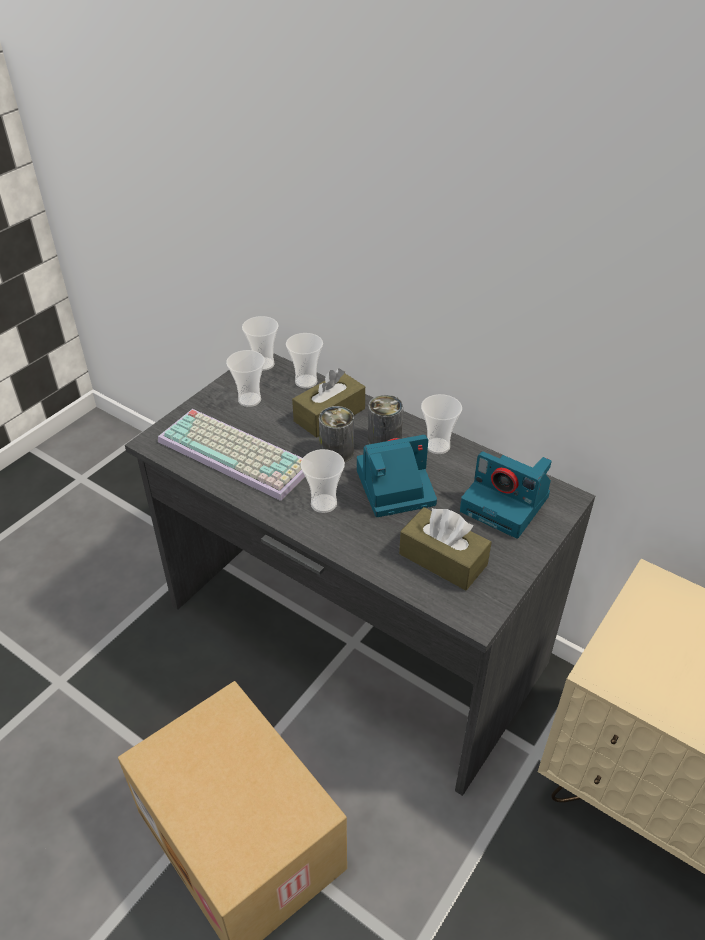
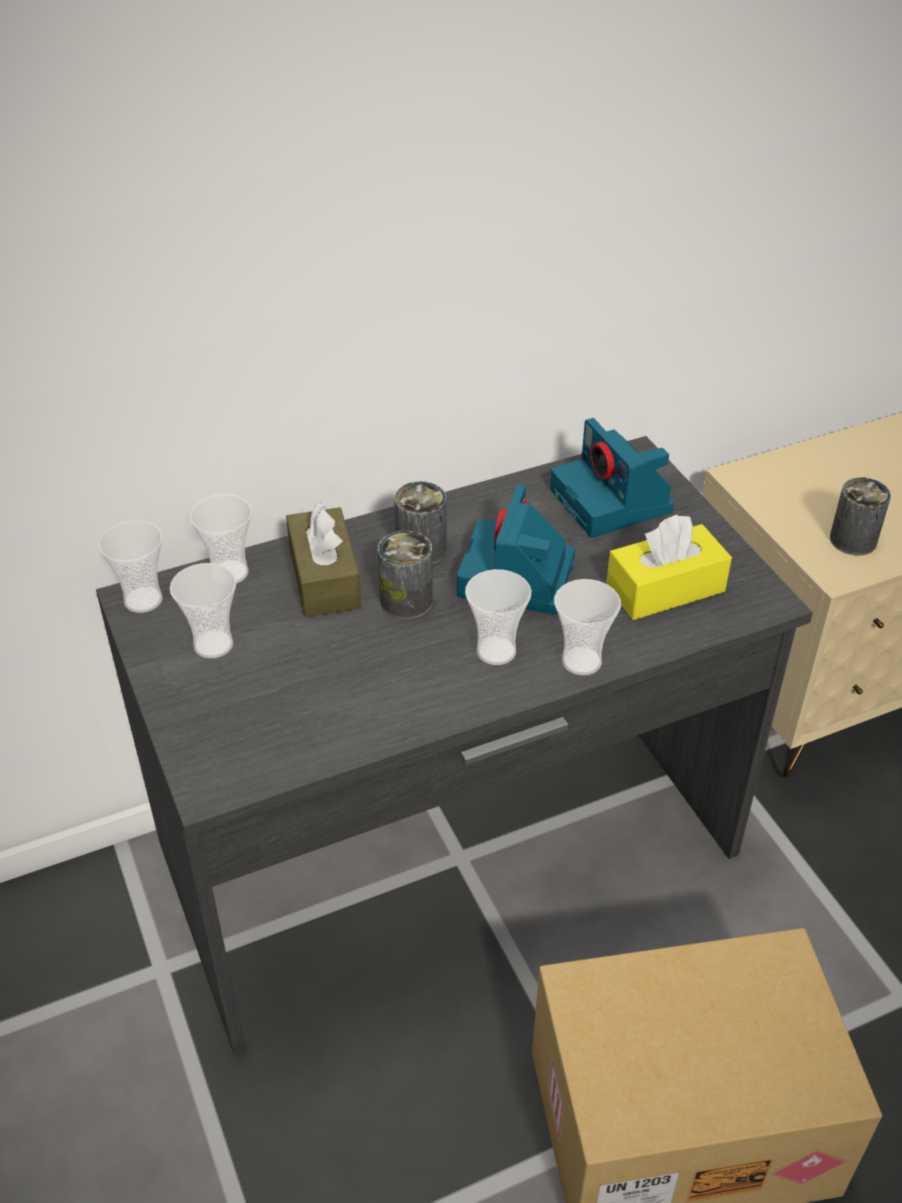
camera: 60 degrees left, 0 degrees up
(238, 453) = (324, 699): keyboard -> none
(437, 446) = (471, 510): cup -> cup (581, 661)
(443, 559) = (665, 588): brown tissue box -> yellow tissue box
(507, 504) = (613, 502): camera -> camera turned 90 degrees clockwise
(646, 671) = (853, 540): none -> can

